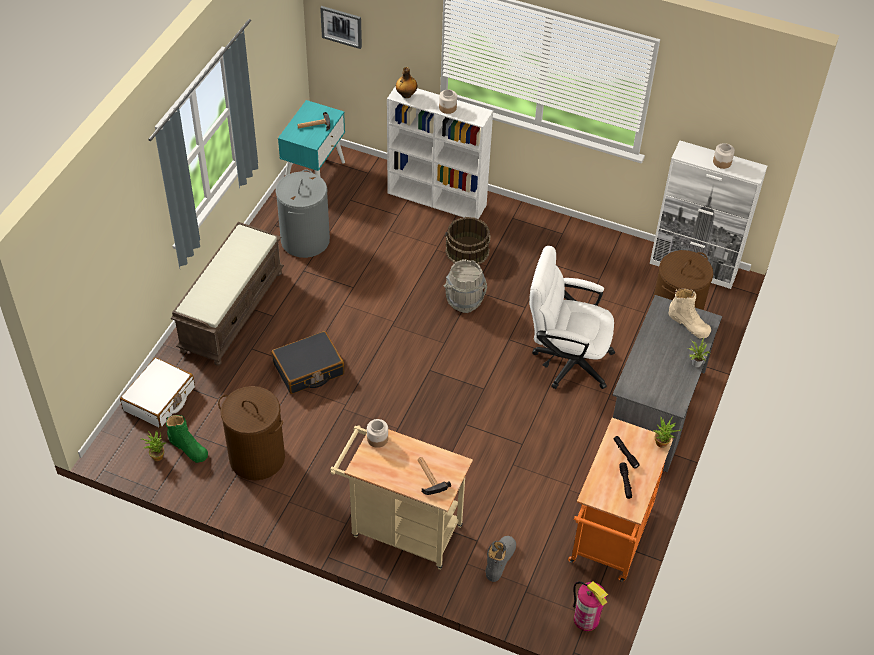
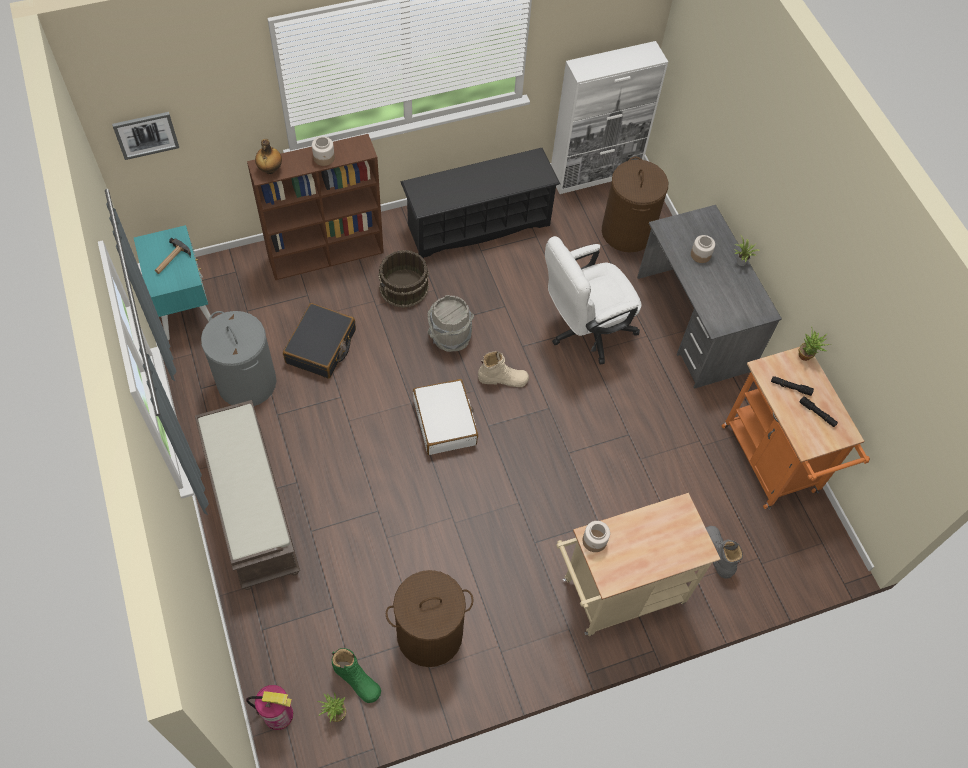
camera: 45 degrees left, 10 degrees up
(159, 399) = (277, 655): white suitcase -> white suitcase (445, 422)
(188, 448) = (357, 680): green boot -> green boot turned 45 degrees clockwise
(308, 369) = (384, 509): black suitcase -> black suitcase (321, 347)
(428, 477) = (673, 540): hammer -> none
(438, 199) = (327, 254): white bookcase -> brown bookcase
(564, 245) = (478, 225): none -> black shoe rack
(586, 619) = (824, 547): fire extinguisher -> fire extinguisher (278, 714)
(689, 323) = (700, 230): beige boot -> beige boot (503, 378)
(722, 162) = (620, 60): jar -> jar (700, 254)

